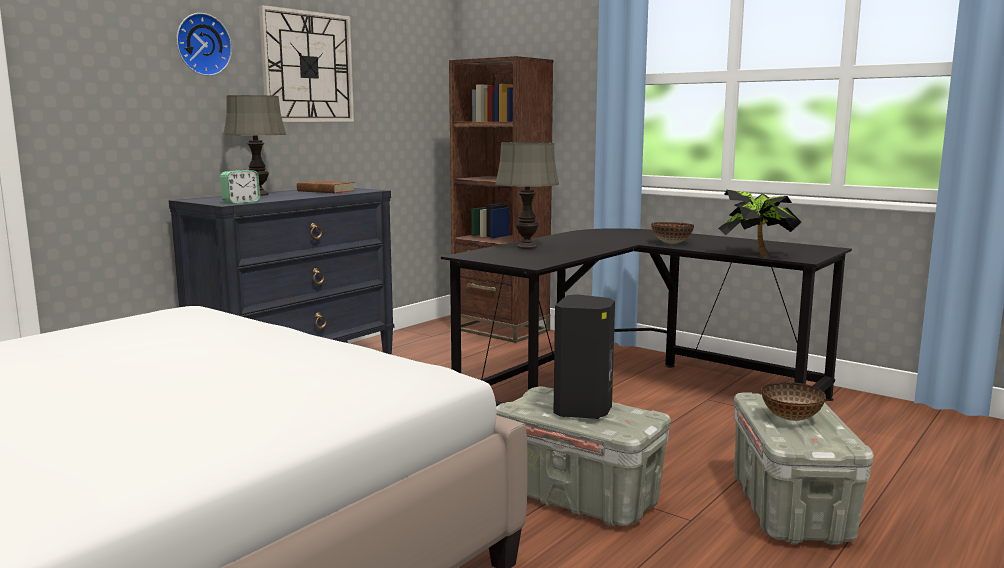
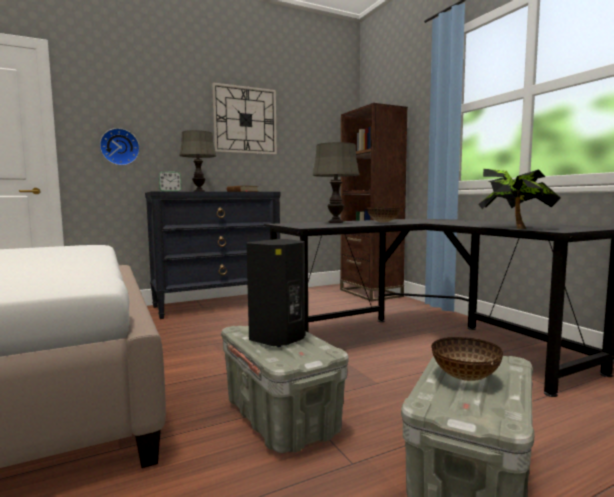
camera: 25 degrees right, 5 degrees down
(202, 44) = (173, 105): wall clock -> wall clock (119, 147)
(672, 243) = (455, 223): bowl -> bowl (383, 222)

